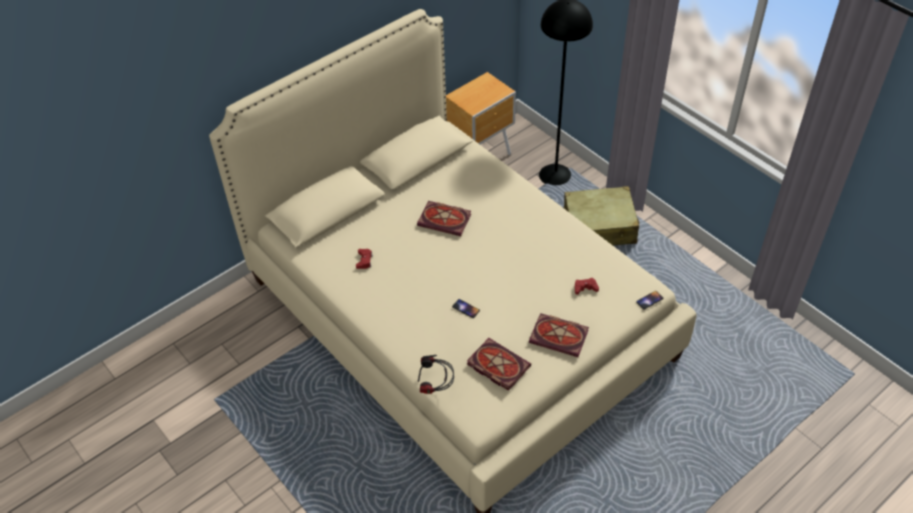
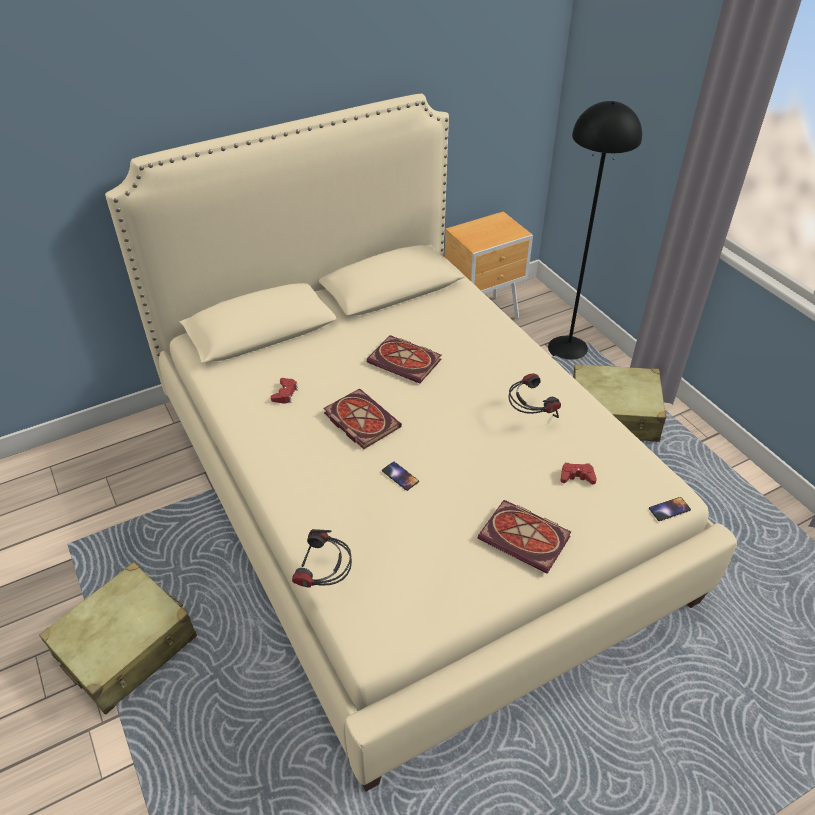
camera: 10 degrees right, 5 degrees down
(288, 462) = (127, 647): none -> beige suitcase
(496, 365) = (422, 563): book -> book (359, 420)
(544, 248) = (529, 415): none -> headphones

